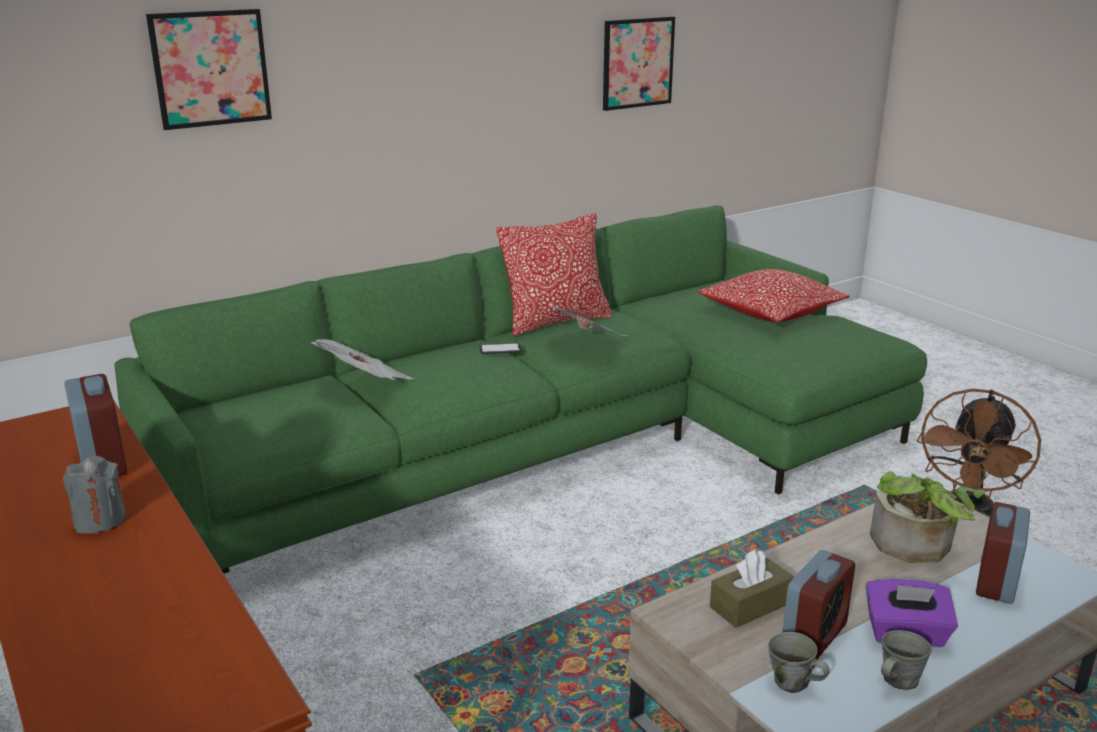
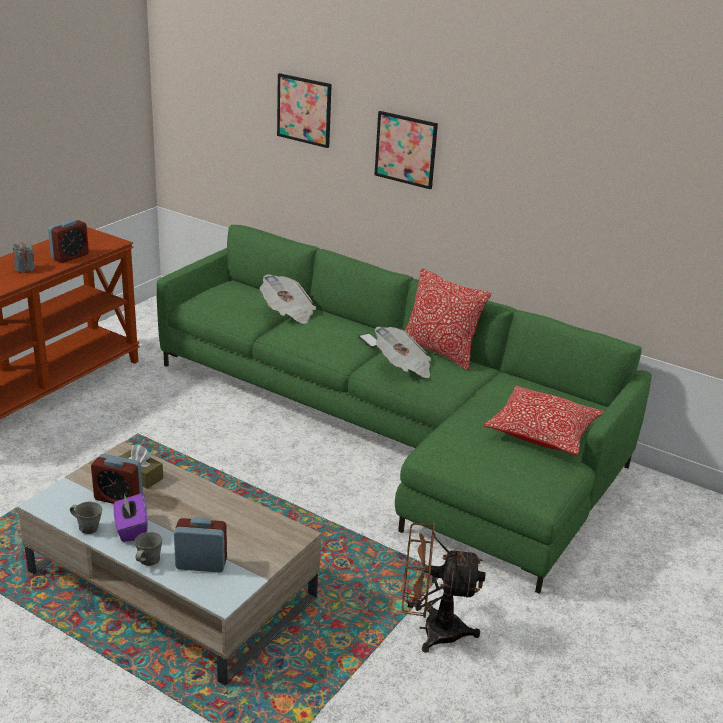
camera: 65 degrees right, 5 degrees up
(637, 63) = (599, 198): picture -> picture (406, 149)
(793, 683) = (76, 494): grey mug -> grey mug (148, 561)
(915, 548) = (227, 531): potted plant -> none

